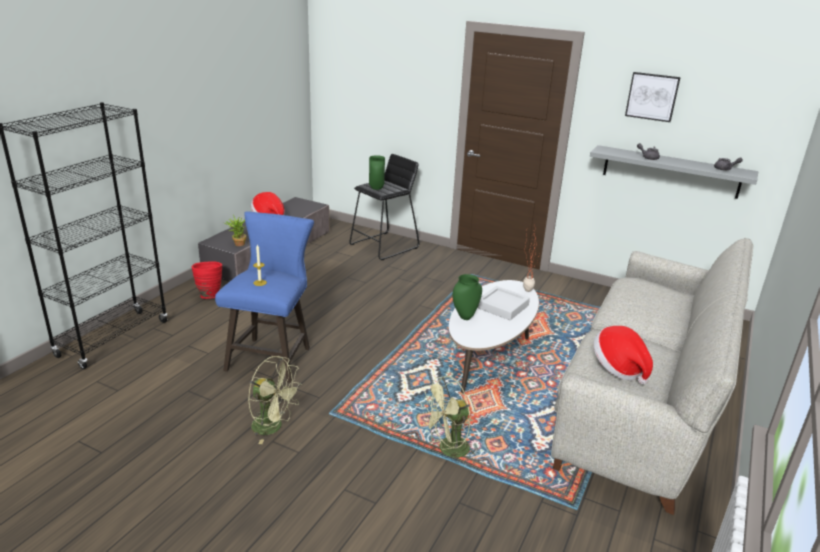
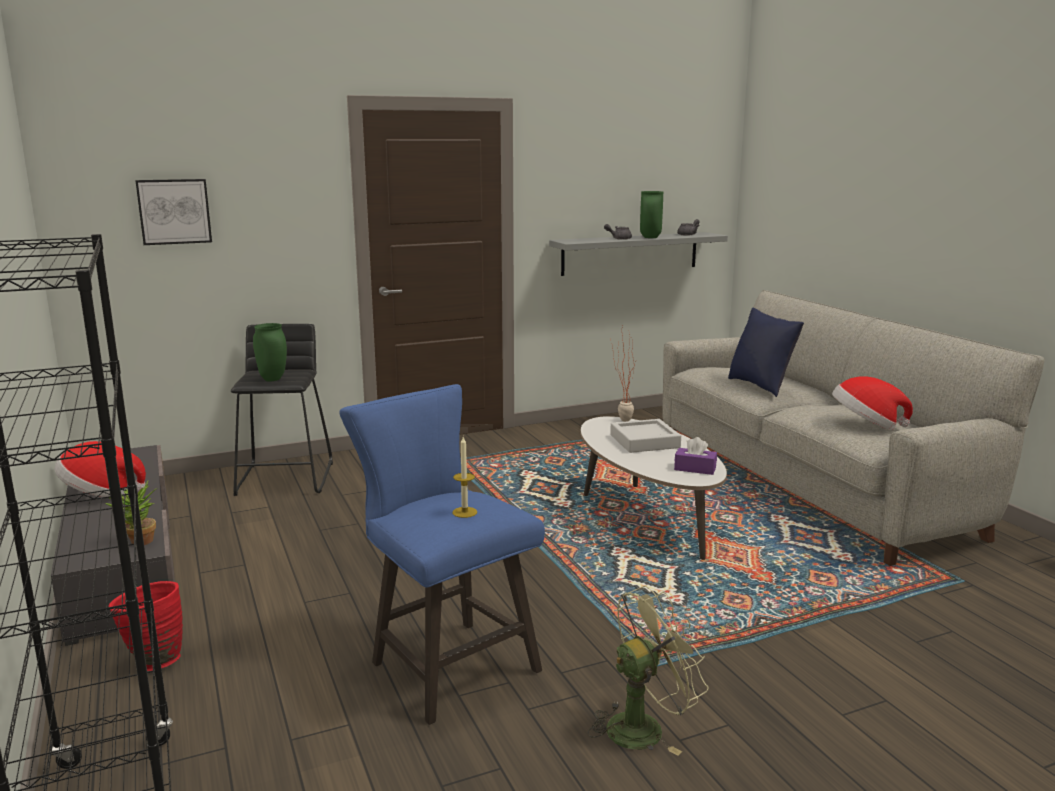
camera: 50 degrees left, 10 degrees down
(448, 451) = (812, 611): green fan -> none
(464, 316) = (643, 464): green vase -> green vase (649, 237)
(482, 334) = (695, 469): none -> purple tissue box
(638, 310) = (761, 386): none -> blue pillow
(652, 96) = (598, 168): picture -> picture (174, 211)

